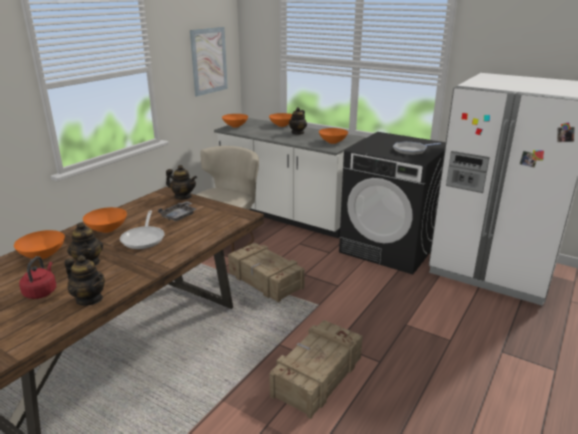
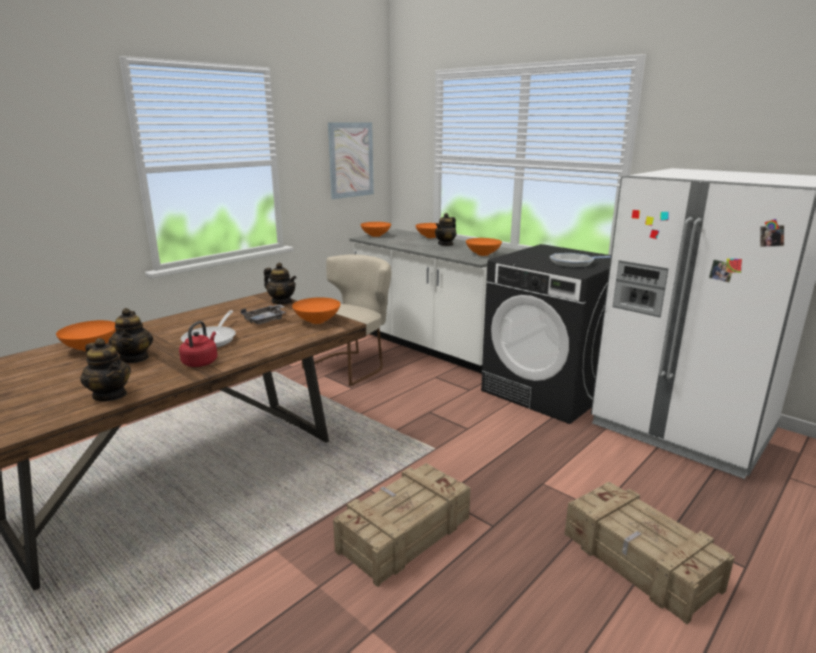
camera: 10 degrees right, 5 degrees down
(41, 292) = (63, 383): red kettle -> red kettle (201, 362)
(108, 230) = (178, 328): orange bowl -> orange bowl (318, 321)
(265, 280) = (379, 415): crate -> crate (640, 562)

